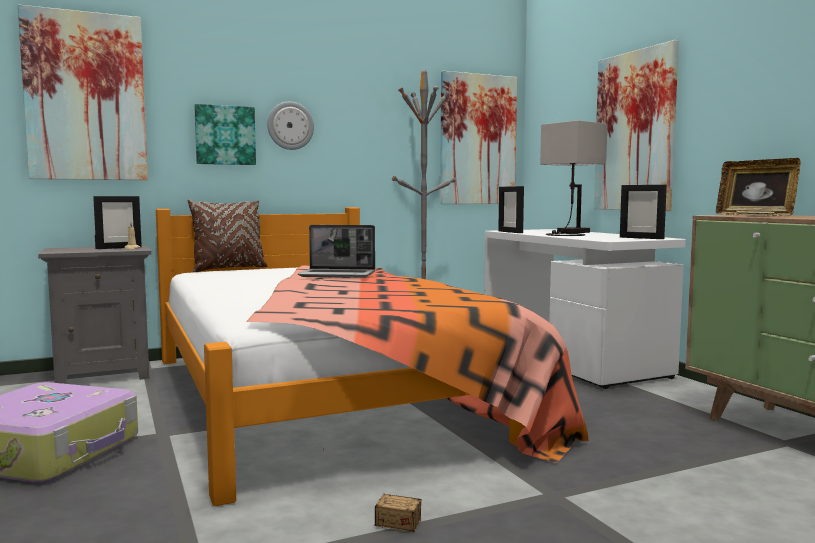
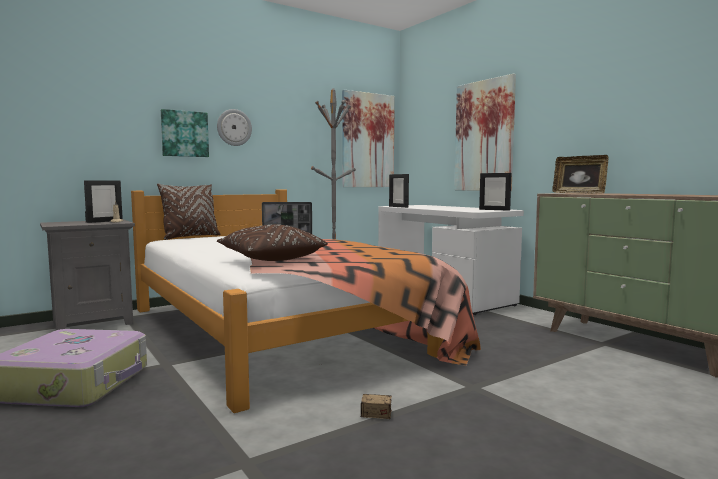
camera: 10 degrees left, 0 degrees up
(85, 97) = (72, 101): picture -> none
(291, 302) = (271, 258): none -> brown pillow
(568, 233) = (440, 207): table lamp -> none

